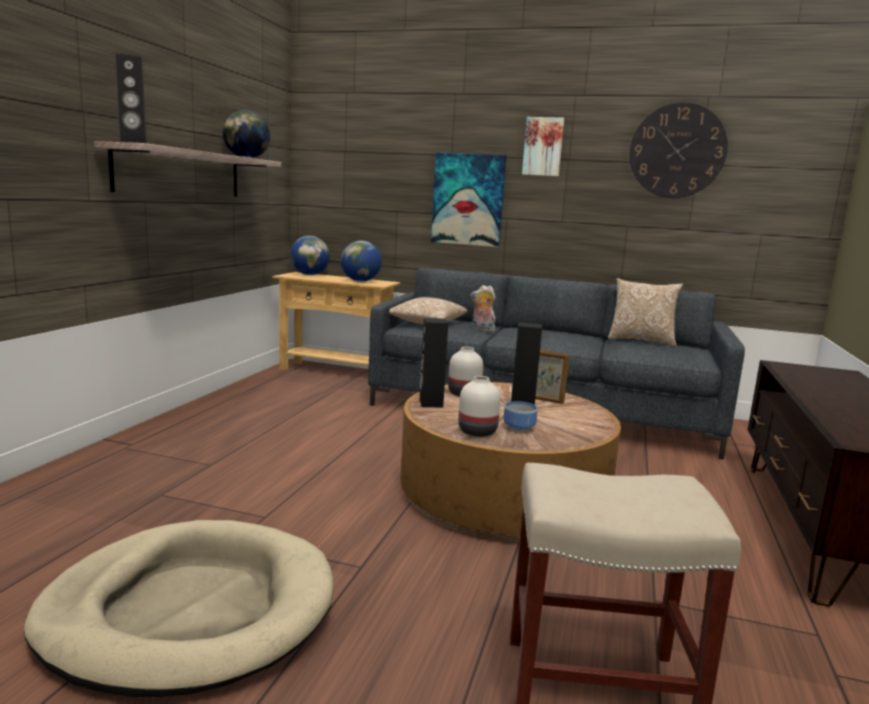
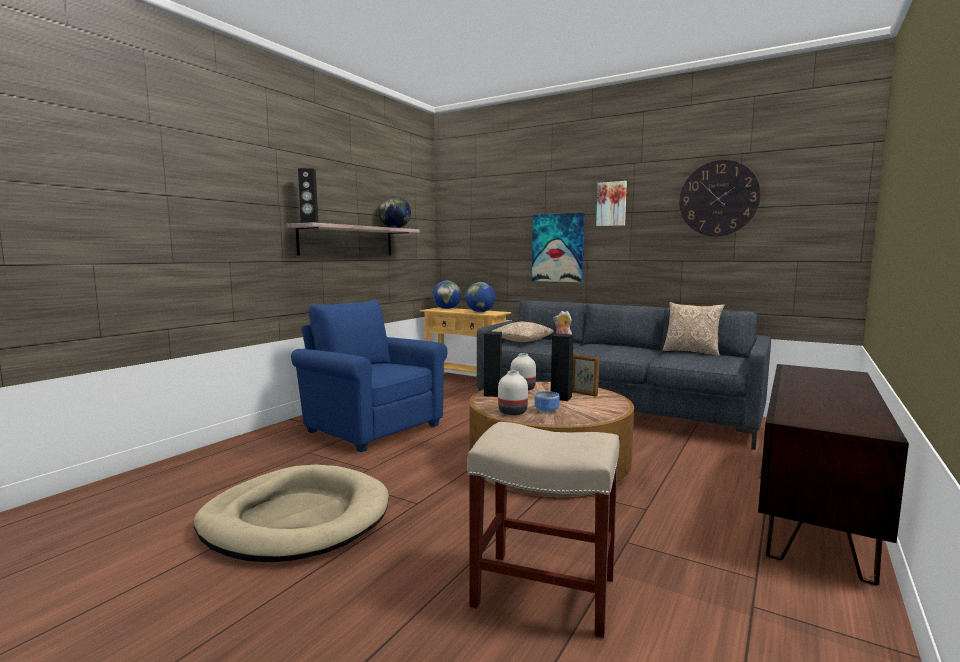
camera: 15 degrees right, 5 degrees down
(236, 448) = (371, 427): none -> blue armchair

